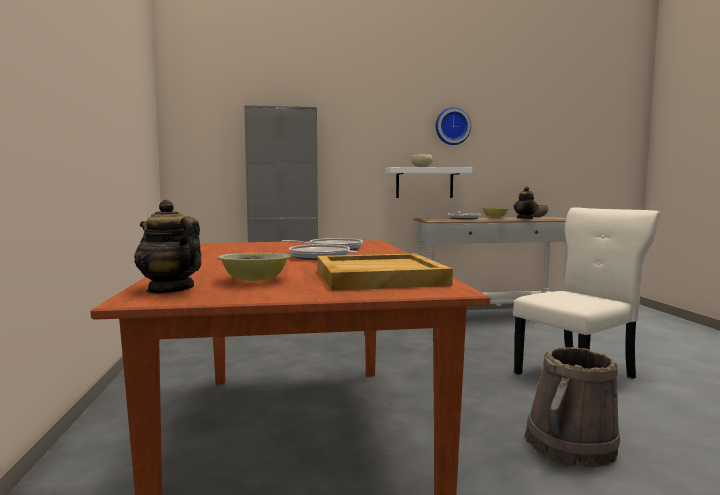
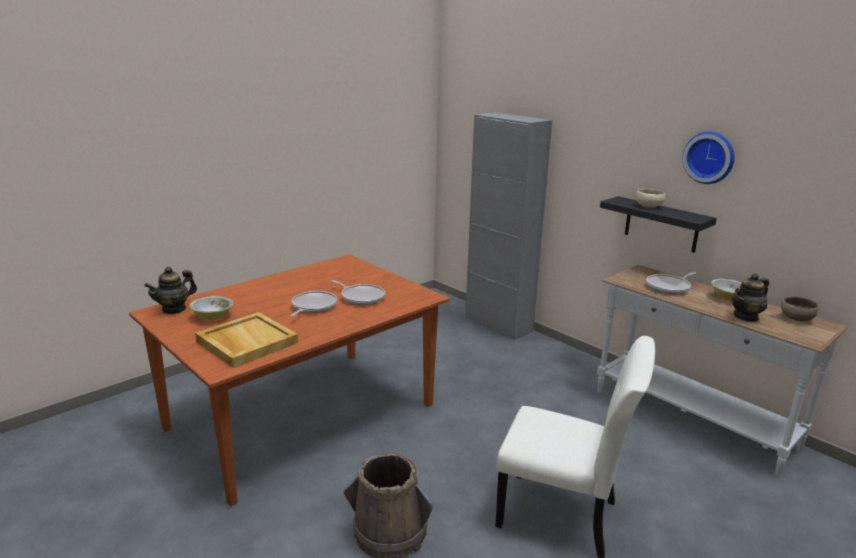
camera: 55 degrees right, 15 degrees up
(170, 289) = (174, 309): teapot -> teapot turned 135 degrees counterclockwise
(424, 183) = (661, 224): white shelf -> black shelf

